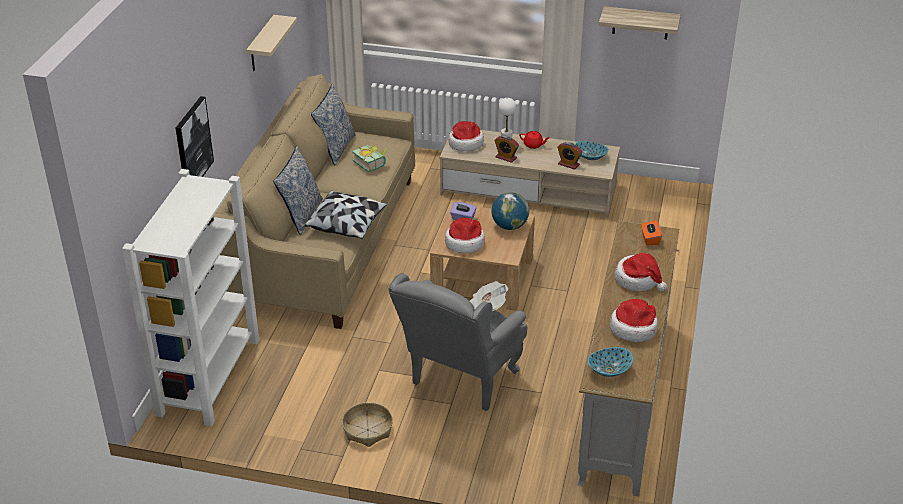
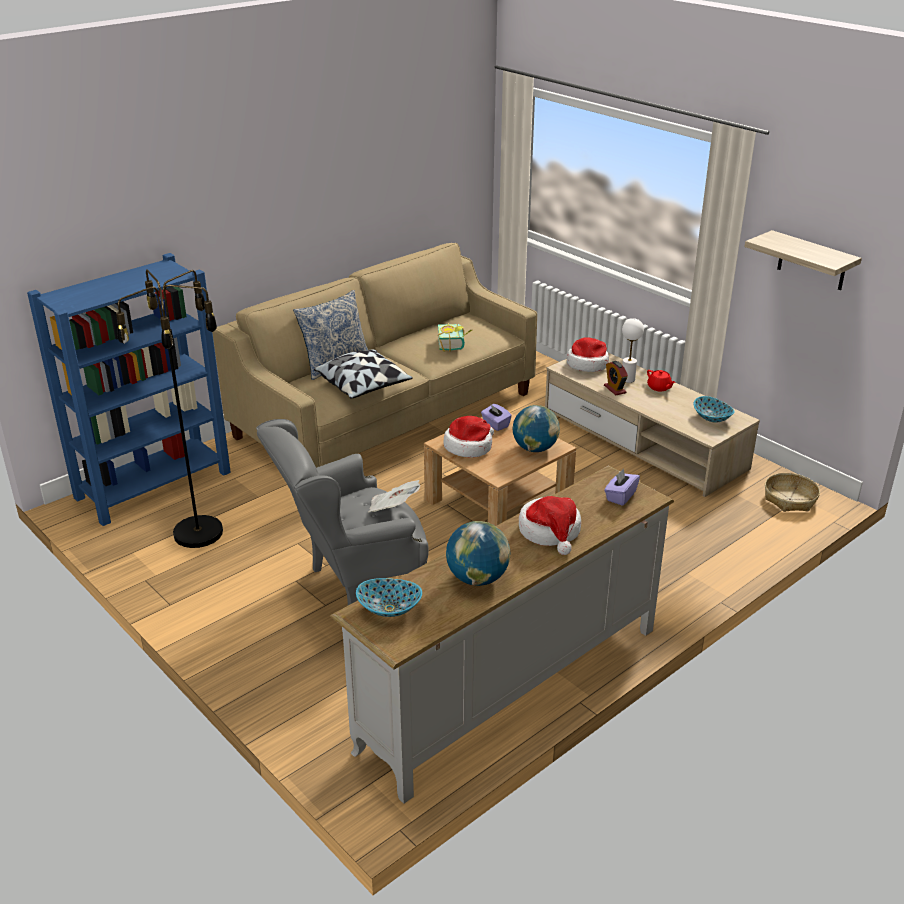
camera: 35 degrees right, 5 degrees down
(192, 144) = (210, 240): picture -> none
(208, 376) = (153, 485): white bookcase -> blue bookcase
(261, 45) = (378, 184): beige shelf -> none
(296, 396) = (199, 534): none -> floor lamp
(335, 148) = (438, 323): pillow -> none
(368, 430) = (221, 592): basket -> basket (790, 499)
(568, 164) = (677, 417): alarm clock -> none
(633, 328) = (477, 578): hat -> globe
(650, 239) = (620, 496): orange tissue box -> purple tissue box

